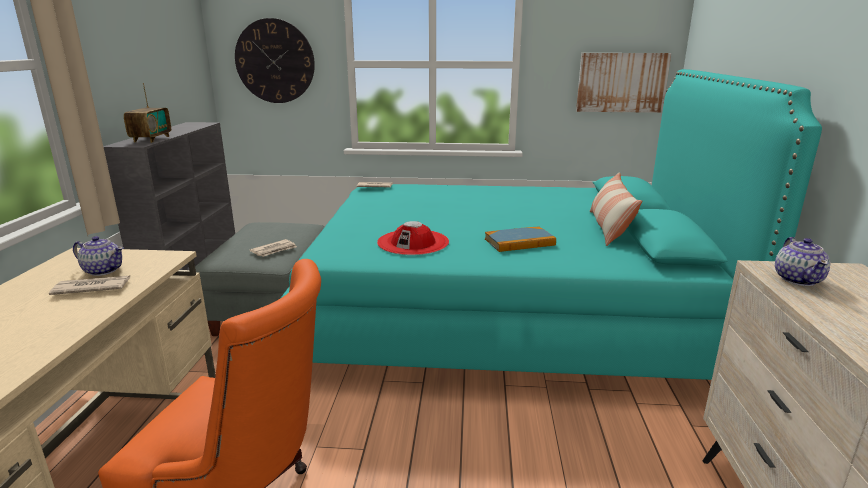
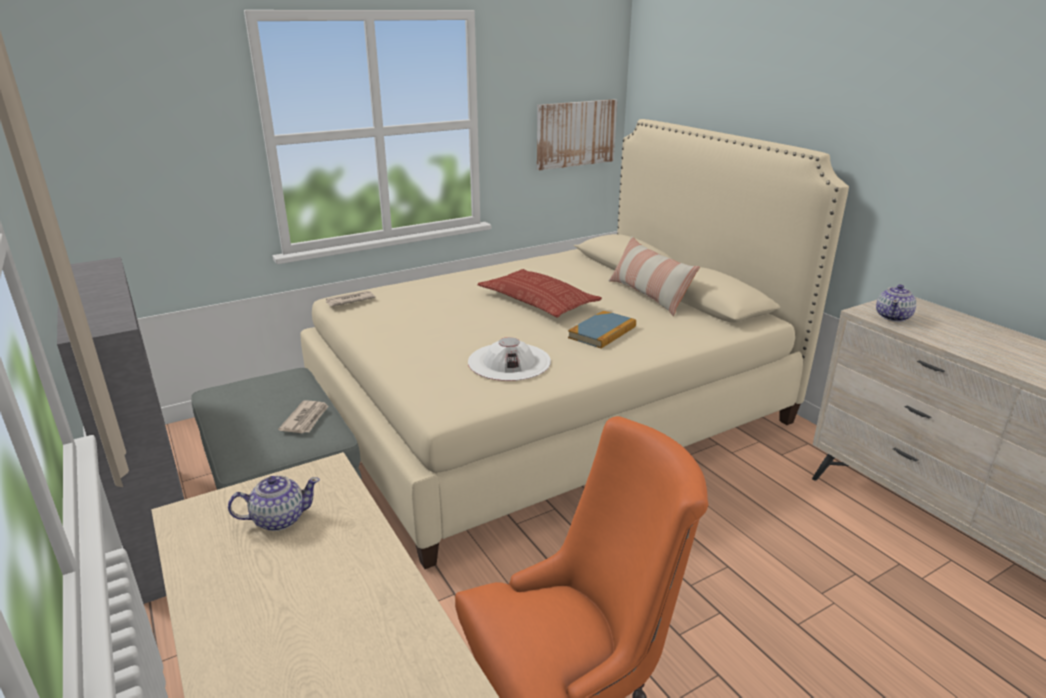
camera: 35 degrees left, 5 degrees up
(91, 288) = (315, 544): newspaper -> none
(151, 139) = (105, 311): radio -> none
(275, 61) = (150, 147): wall clock -> none
(413, 242) = (509, 362): red hat -> white hat
(504, 212) = (538, 301): none -> pillow
(505, 315) = (550, 411): turquoise bed -> beige bed
(798, 279) = (893, 317): teapot -> teapot turned 60 degrees clockwise

